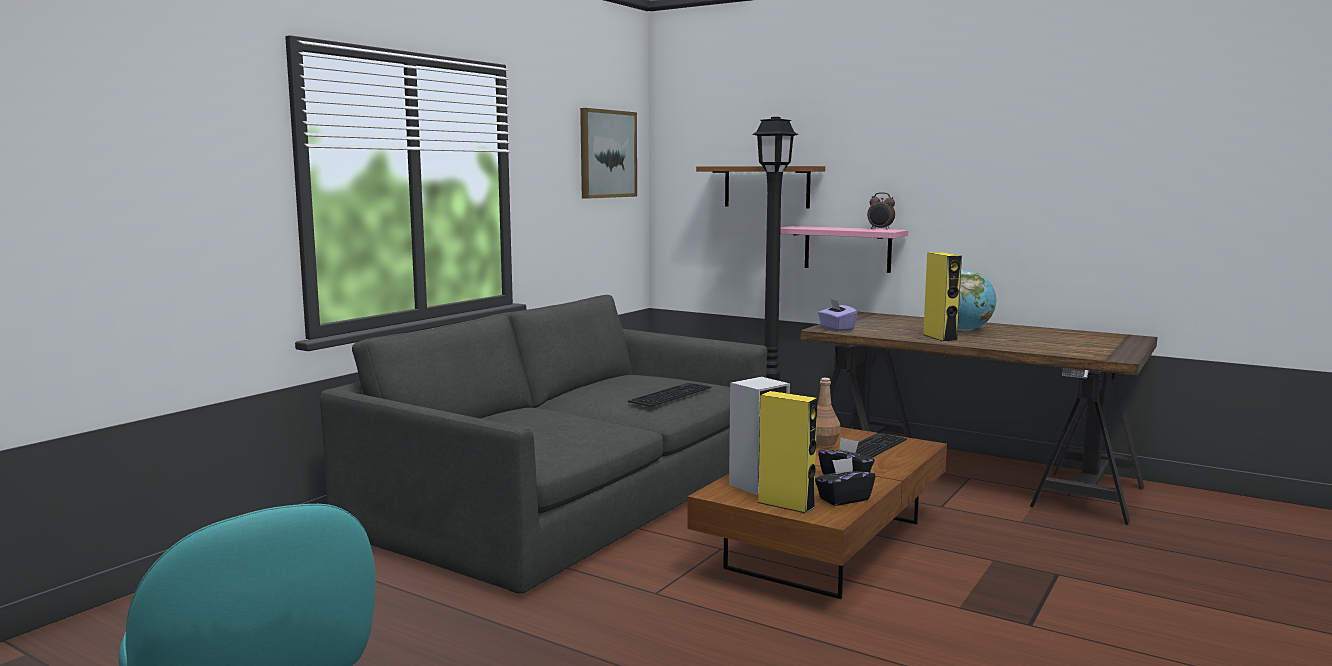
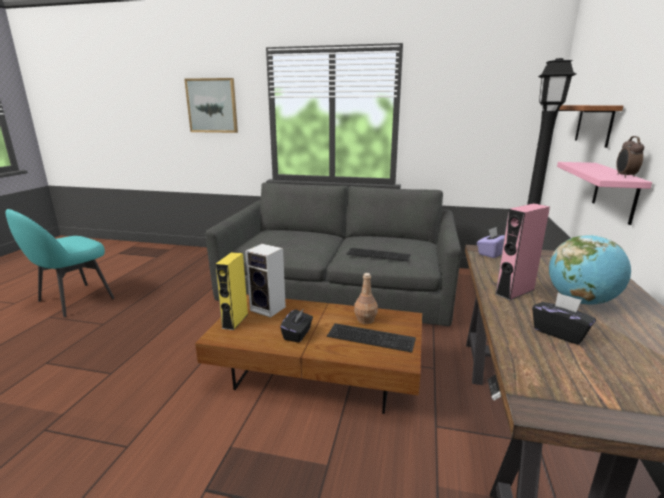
camera: 70 degrees right, 10 degrees up
(607, 154) = (503, 96): picture -> picture (212, 105)
(843, 499) = (250, 338): black tissue box -> black tissue box (559, 332)
(939, 337) = (515, 291): yellow speaker -> pink speaker

